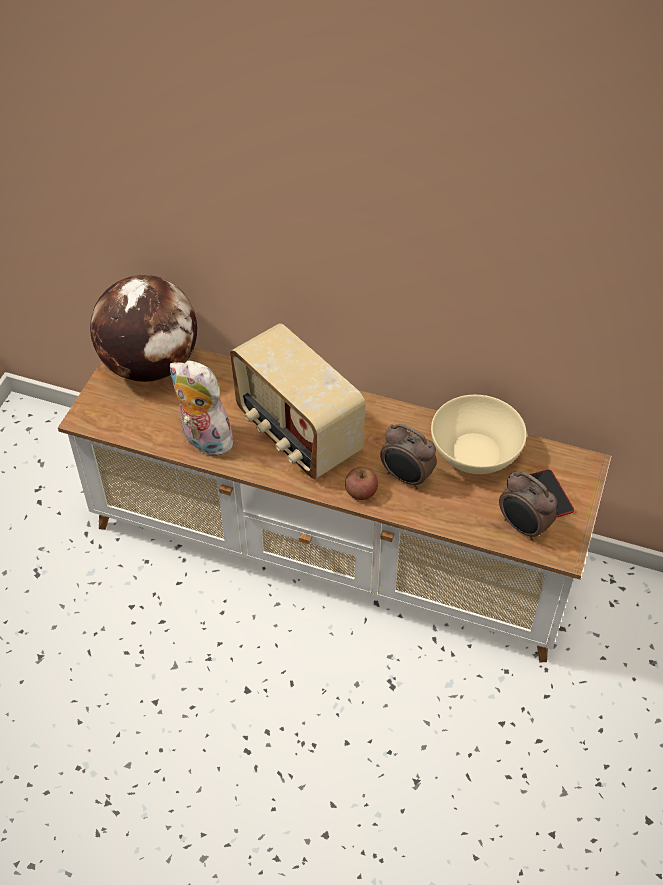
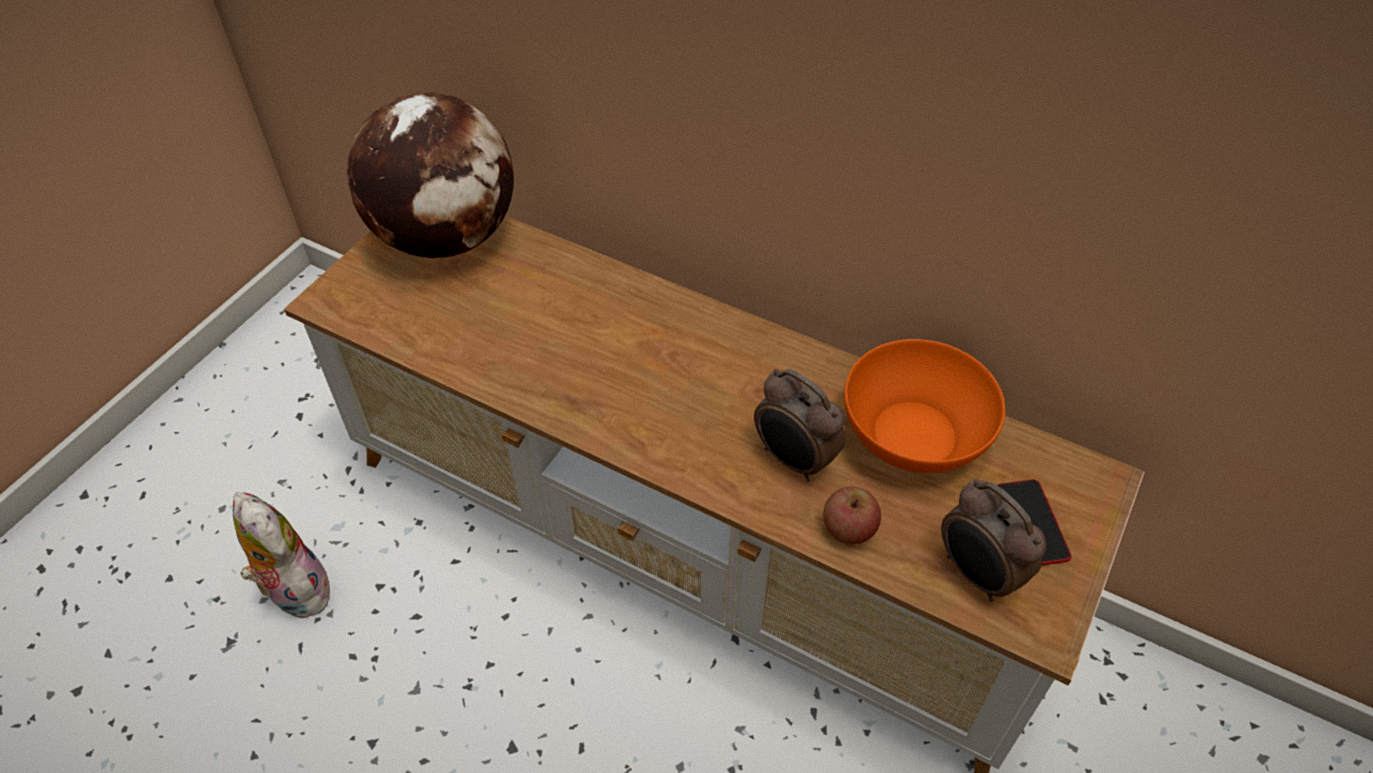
camera: 10 degrees right, 0 degrees up
(203, 440) = (490, 356): plush toy -> plush toy (293, 589)
(296, 434) = (635, 366): radio -> none
(361, 492) = (715, 473): apple -> apple (849, 528)
(474, 453) = (913, 435): beige bowl -> orange bowl

